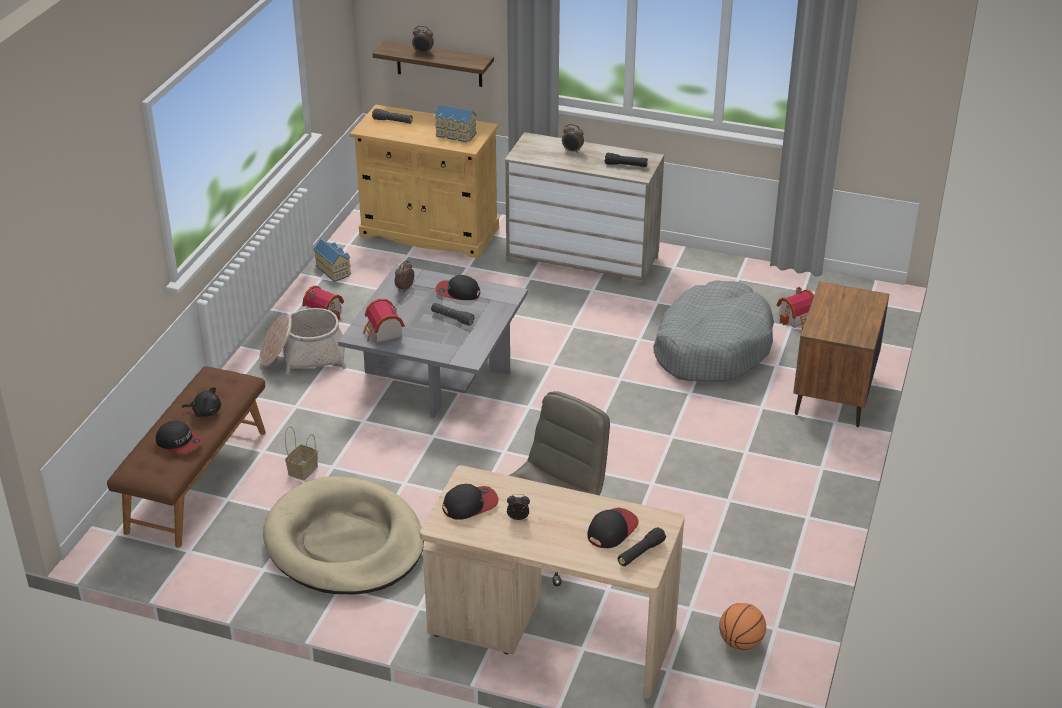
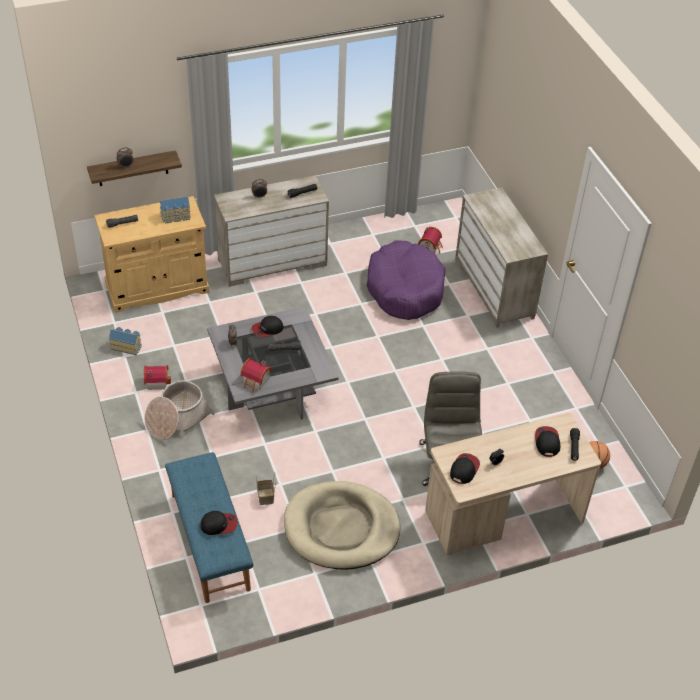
camera: 40 degrees left, 10 degrees up
(196, 480) = (209, 541): brown bench -> blue bench
(205, 411) = (209, 495): black plush toy -> none
(711, 347) = (405, 289): grey dog bed -> purple dog bed
(833, 395) = (494, 288): brown nightstand -> beige dresser

